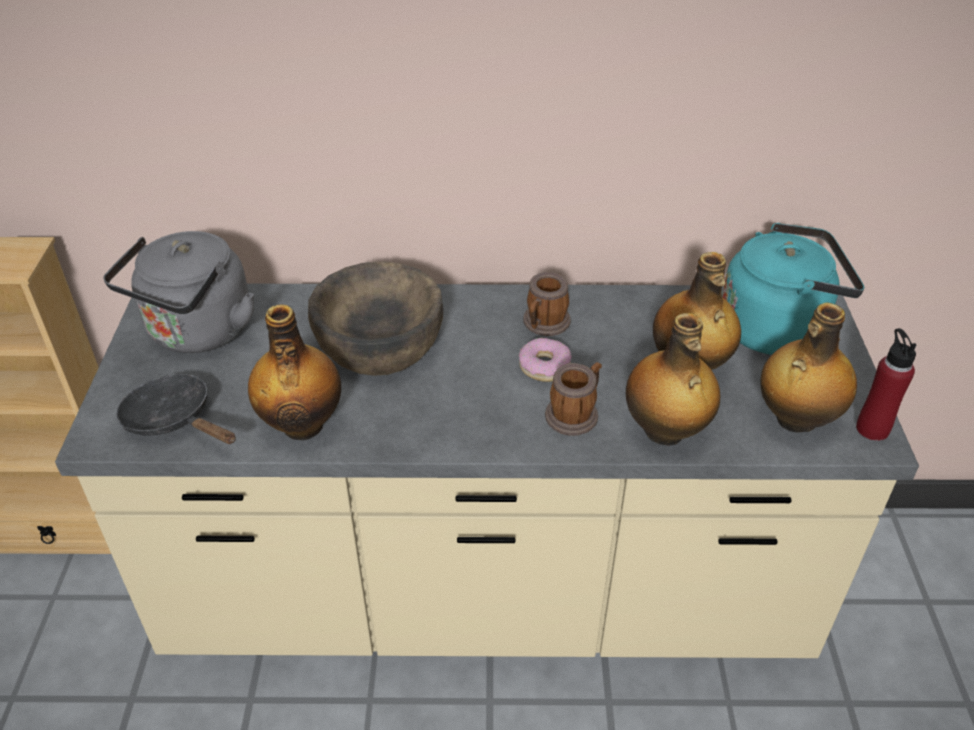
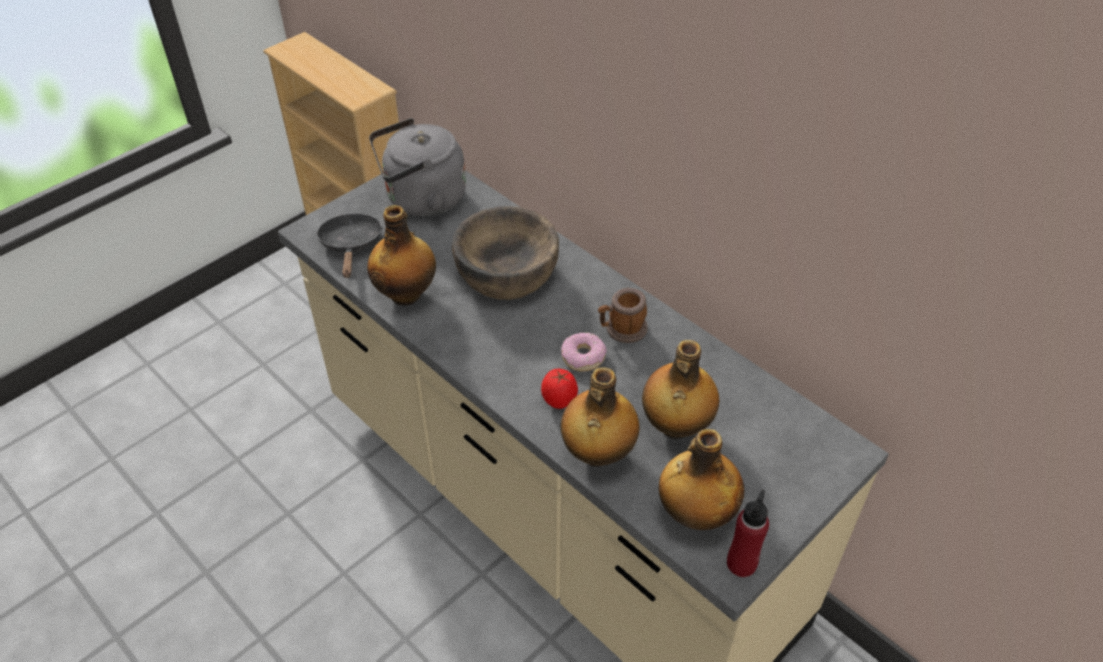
camera: 45 degrees right, 5 degrees up
(575, 413) = (559, 400): mug -> tomato
(776, 328) = (783, 447): turquoise kettle -> none

